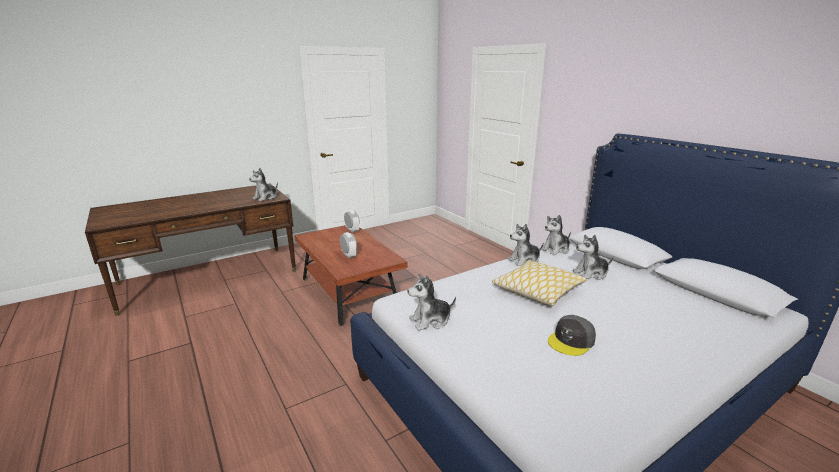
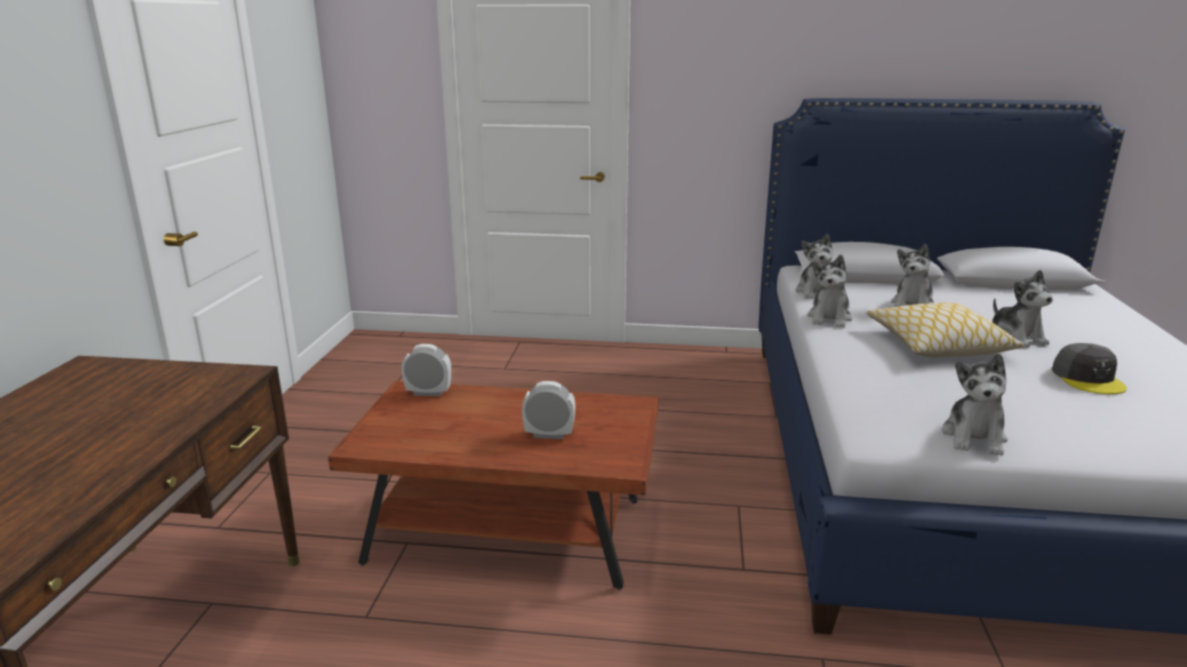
camera: 50 degrees left, 0 degrees up
(265, 197) = (195, 386): plush toy -> plush toy (1016, 337)

